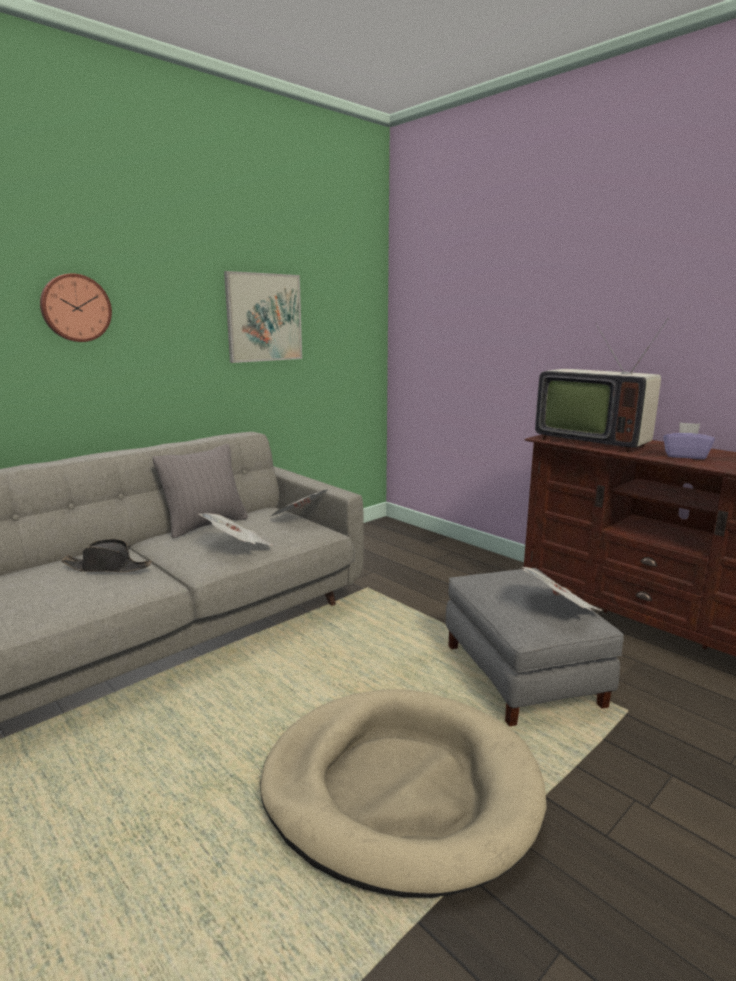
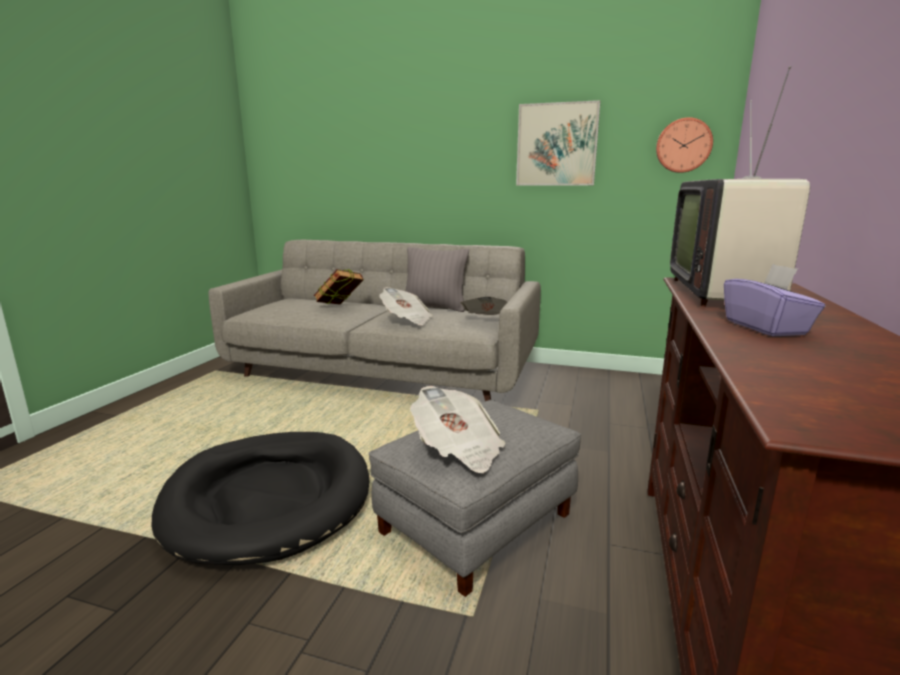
camera: 60 degrees right, 0 degrees up
(75, 308) = (403, 141): wall clock -> wall clock (683, 145)
(108, 567) = (340, 307): black hat -> book
(400, 789) = (269, 498): beige dog bed -> black dog bed

